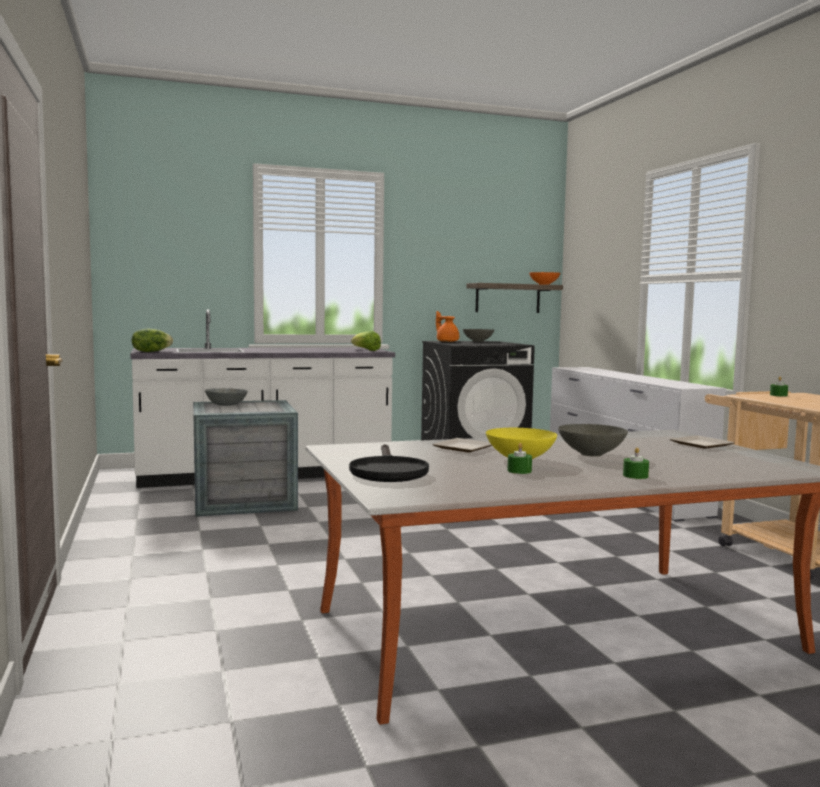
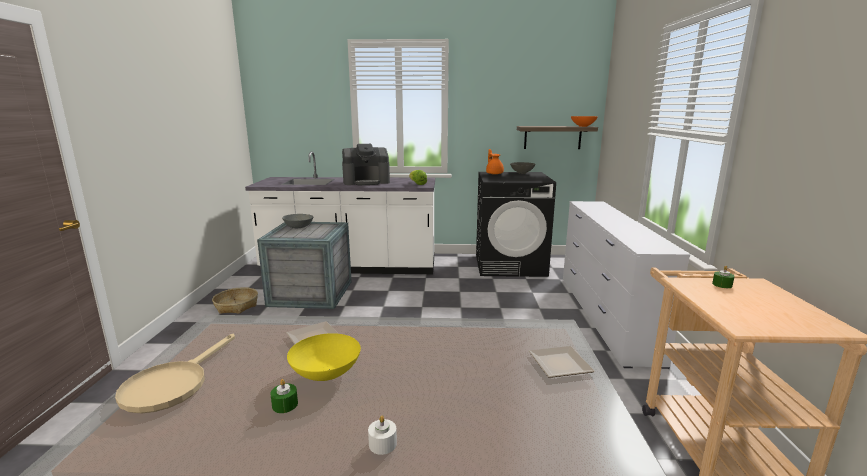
camera: 20 degrees right, 10 degrees up
(150, 519) = (236, 306): none -> basket
(151, 351) = (264, 184): lettuce -> none
(294, 349) = (366, 182): none -> coffee machine
(387, 471) = (173, 384): black frying pan -> beige frying pan
(592, 454) = (411, 373): grey bowl -> none
(635, 476) = (382, 444): green candle -> white candle

